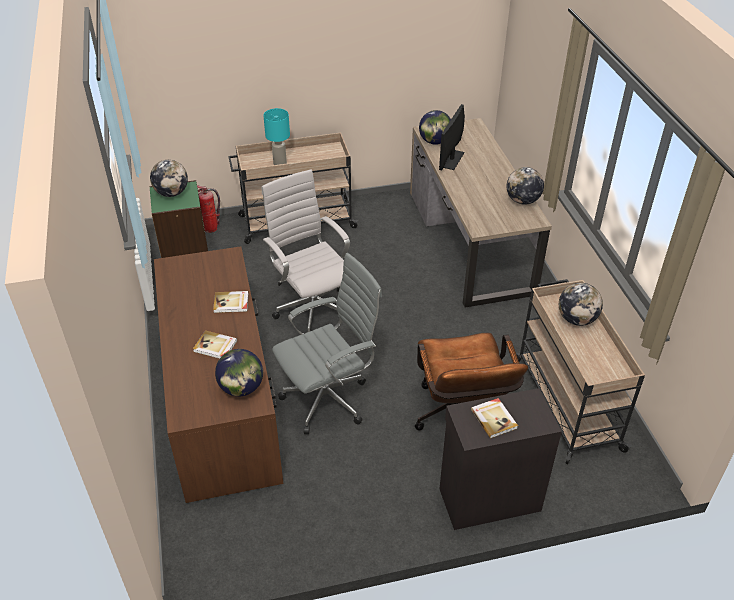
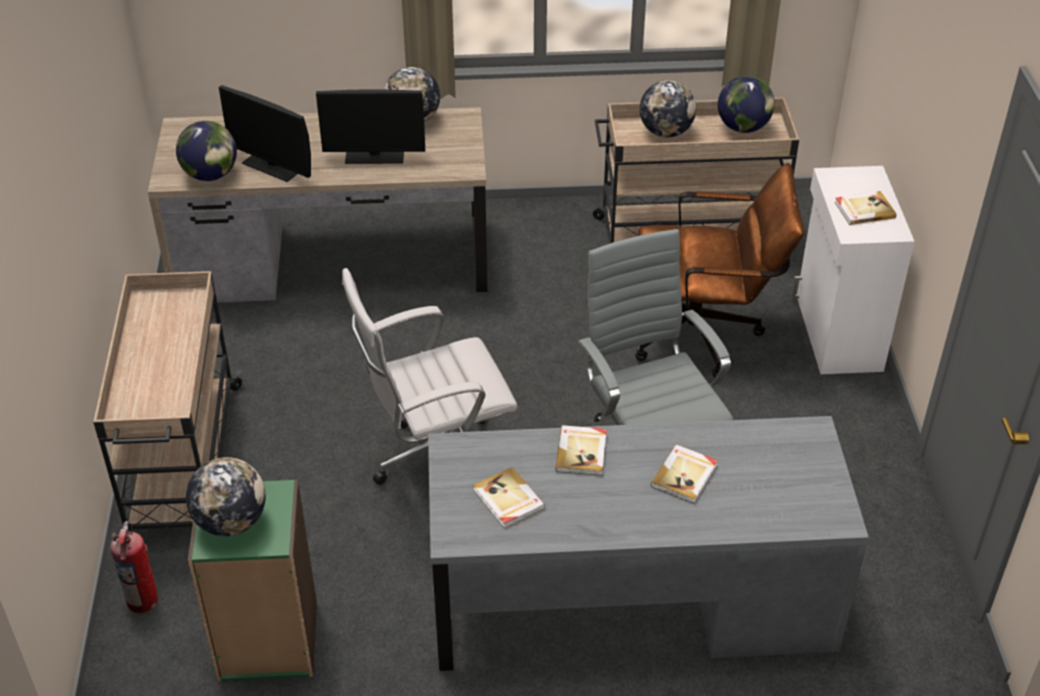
camera: 80 degrees left, 0 degrees up
(193, 279) = (508, 500): none -> book
(221, 400) = (631, 599): brown desk -> grey desk
(241, 388) = (779, 448): globe -> globe (742, 128)
(279, 164) = (166, 376): turquoise table lamp -> none
(477, 192) = (374, 156): none -> monitor
(488, 498) = (837, 333): black cabinet -> white cabinet

